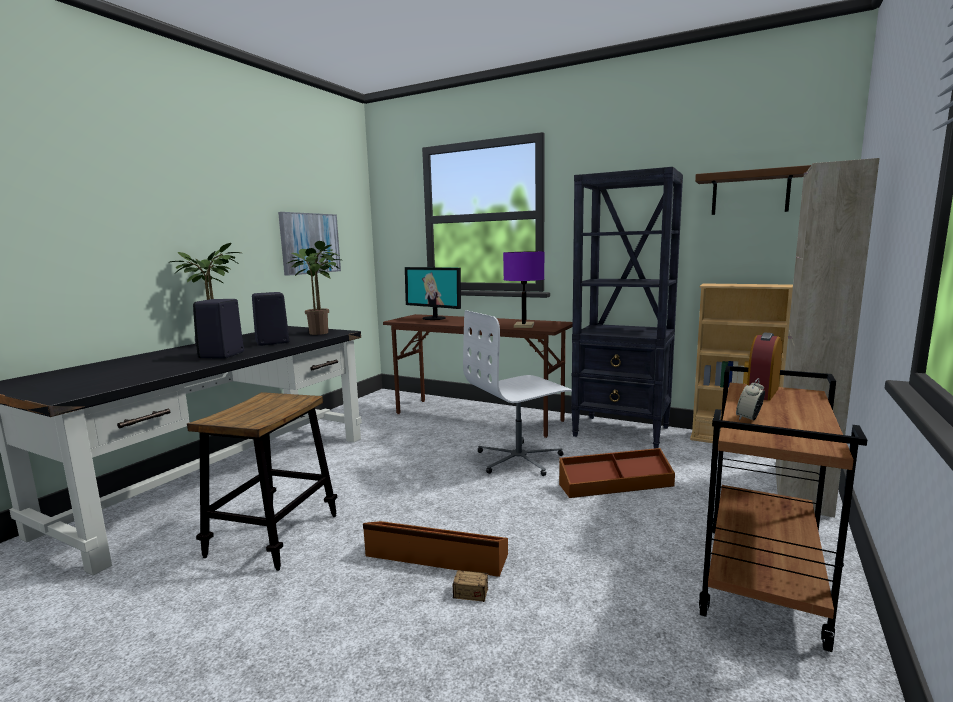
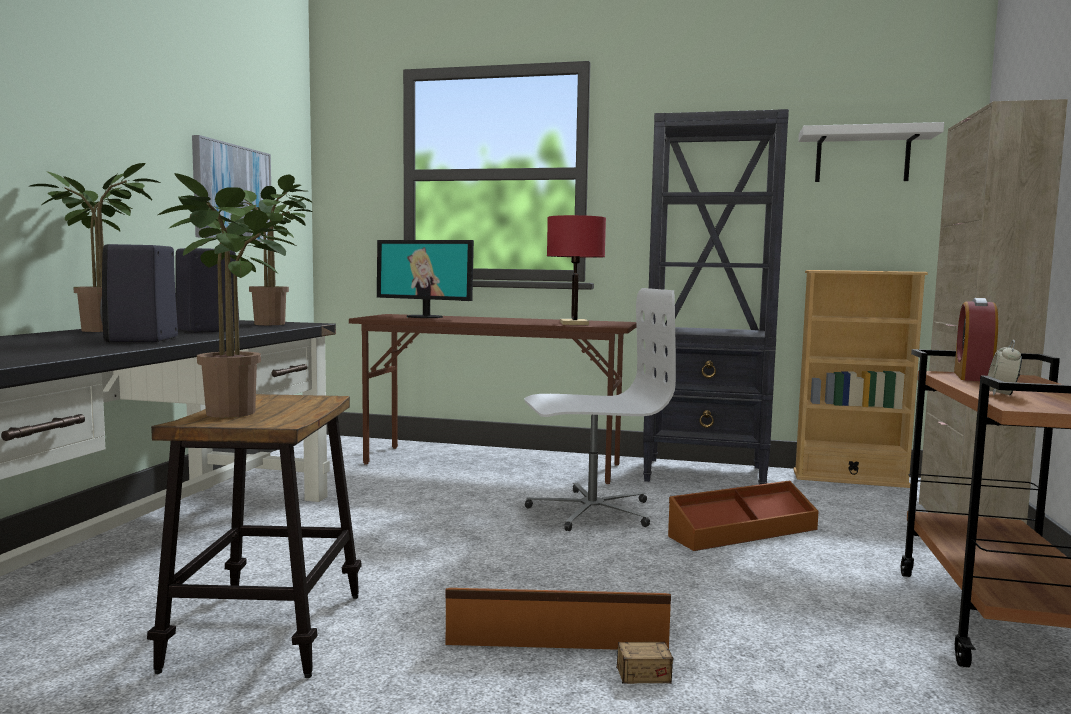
camera: 15 degrees left, 5 degrees down
(242, 412) = (234, 414): none -> potted plant
(519, 459) = (591, 510): white office chair -> white office chair turned 150 degrees counterclockwise
(524, 326) = (574, 323): purple table lamp -> red table lamp
(750, 193) = (862, 156): brown shelf -> white shelf

